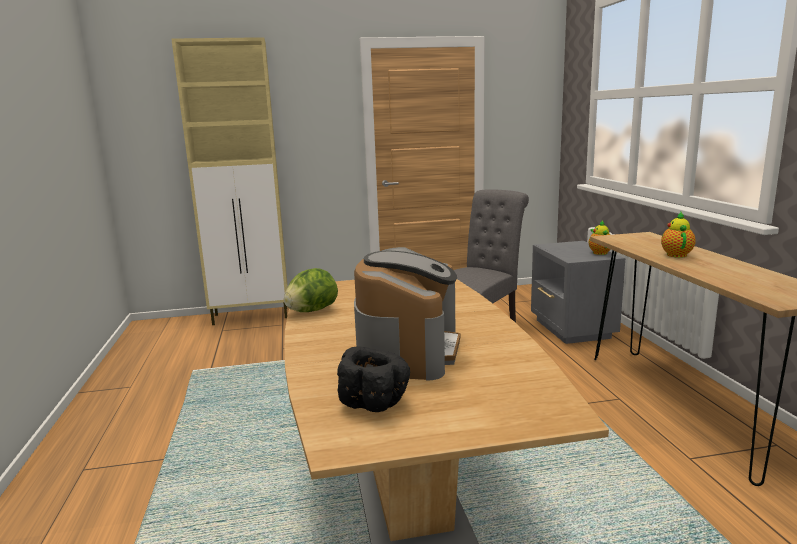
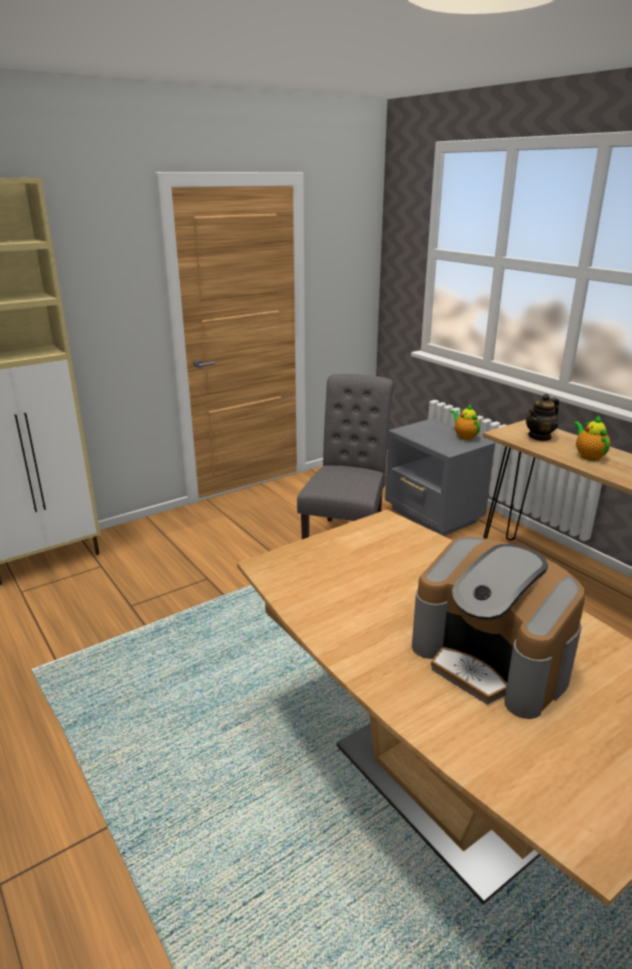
camera: 25 degrees left, 10 degrees up
(311, 311) = (312, 613): lettuce -> none
(374, 402) = (550, 761): black bowl -> none
(408, 350) = (491, 660): coffee machine -> coffee machine turned 150 degrees clockwise
(643, 241) = (540, 437): none -> teapot

